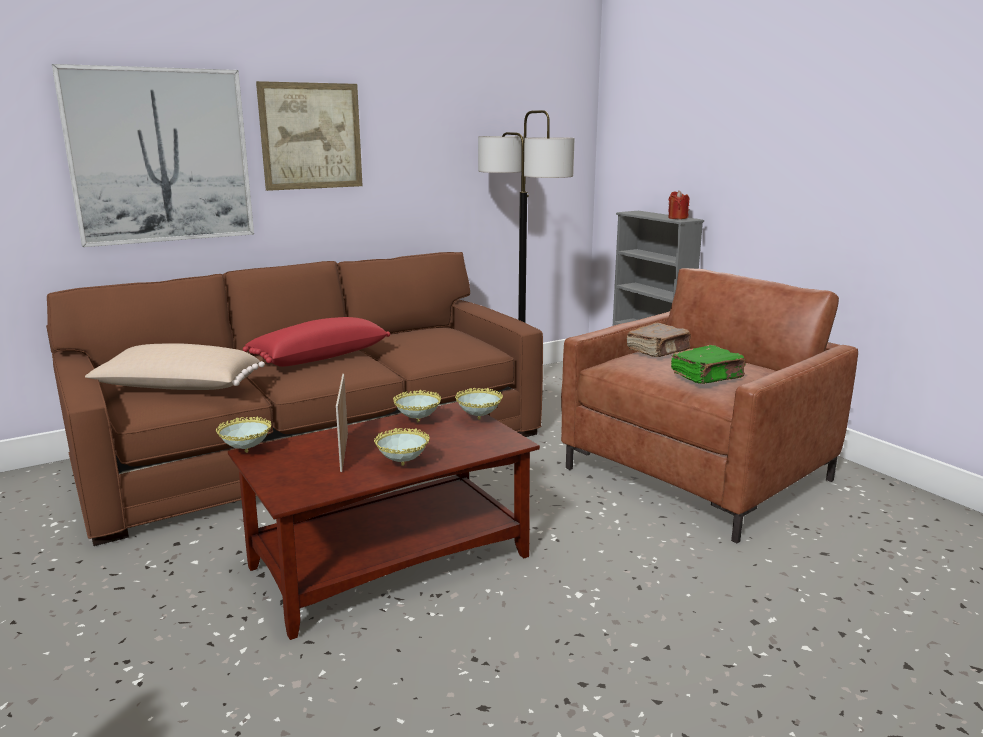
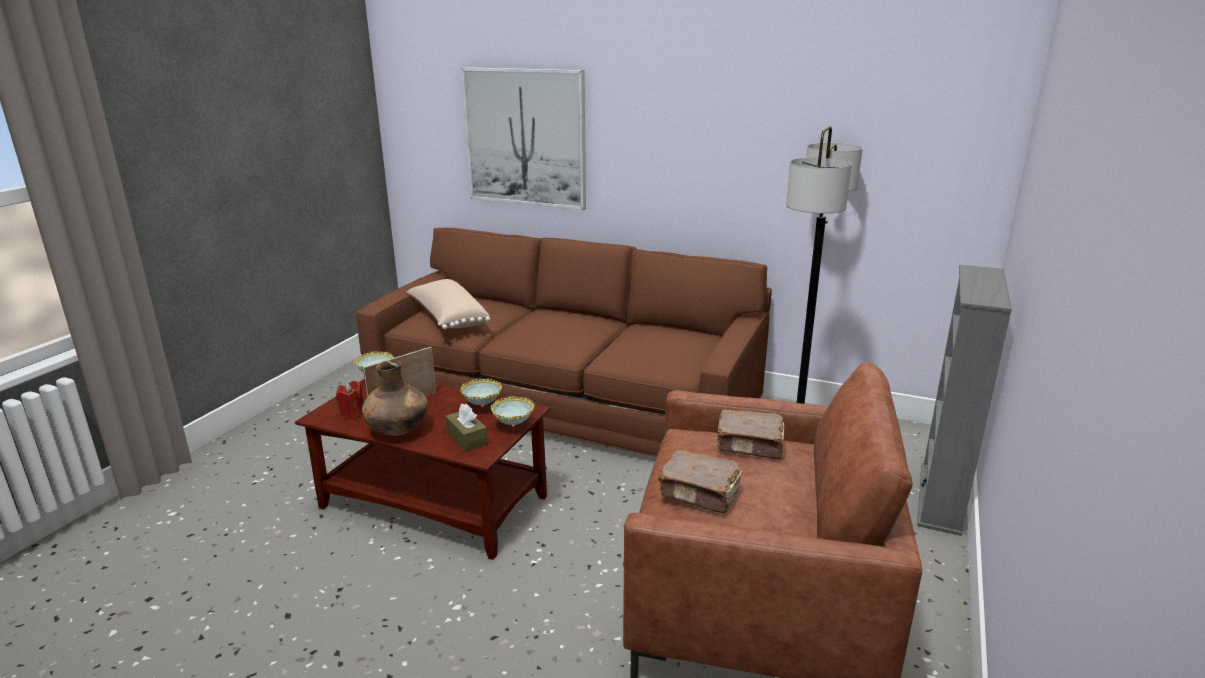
camera: 55 degrees right, 5 degrees up
(311, 136) = (642, 130): picture -> none
(319, 357) = (561, 327): red pillow -> none
(403, 465) = (398, 431): bowl -> brown vase
(471, 440) = (467, 438): none -> brown tissue box
(677, 218) = (983, 295): red candle -> red candle (352, 413)
(708, 376) = (700, 493): green book -> brown book

